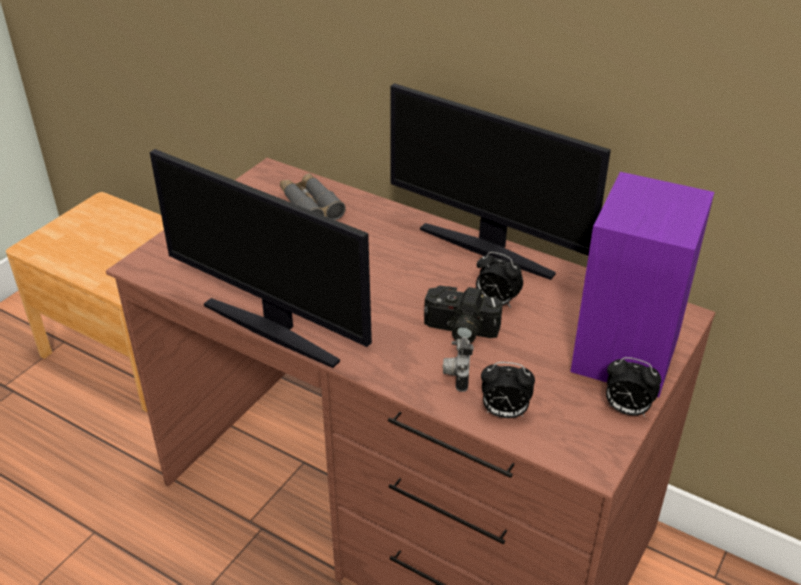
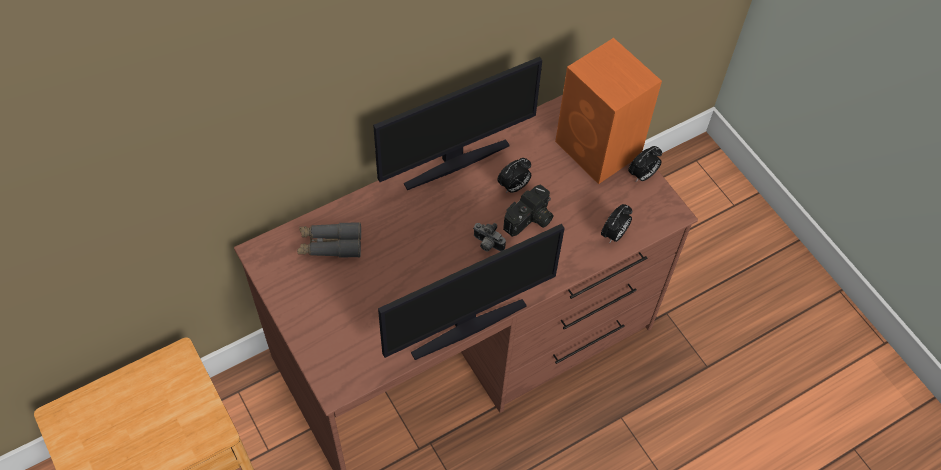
camera: 65 degrees left, 20 degrees up
(457, 374) = (569, 242): camera -> camera (487, 244)
(625, 355) = (599, 149): purple speaker -> orange speaker

